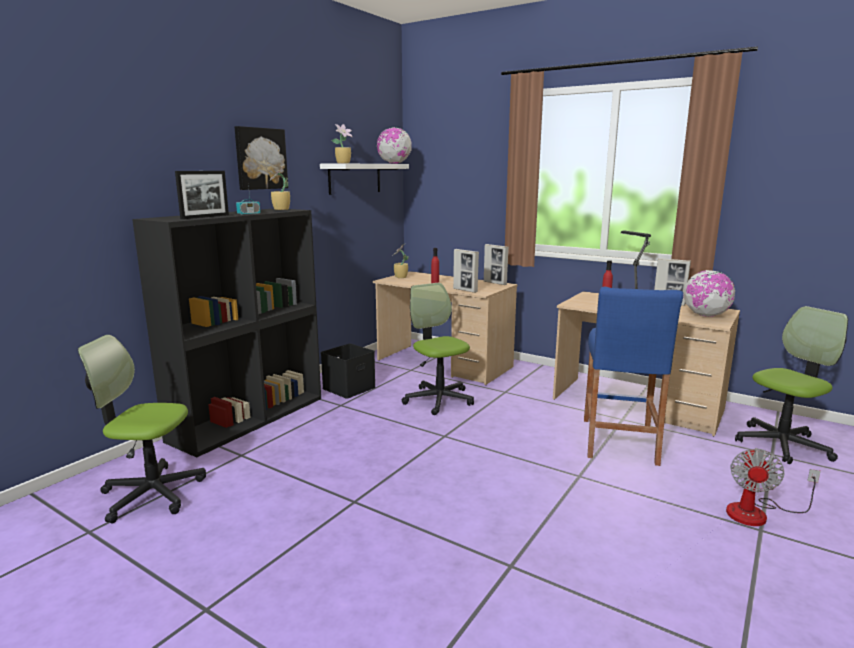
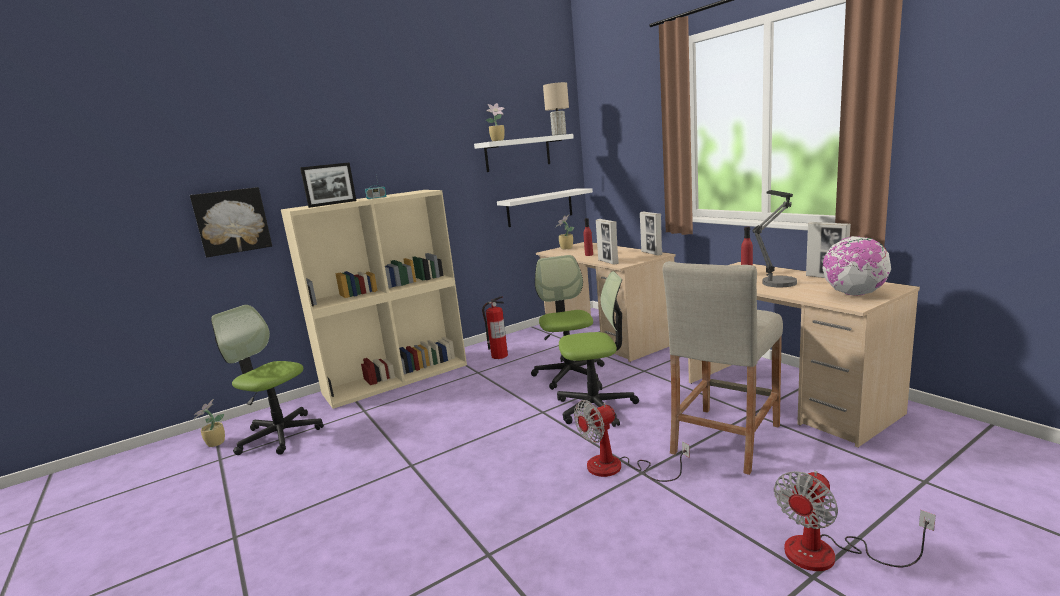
camera: 25 degrees right, 0 degrees up
(249, 418) = (397, 378): black bookcase -> beige bookcase
(260, 158) = (406, 146): picture -> picture (232, 221)
(281, 209) = (420, 191): potted plant -> potted plant (215, 444)
(349, 387) = (499, 356): black storage box -> fire extinguisher
(369, 235) = (540, 207): none -> white shelf
(394, 163) = (558, 134): globe -> beige table lamp
(556, 475) = (617, 468): none -> fan
(619, 441) = (725, 438): blue stool -> beige stool
(782, 444) = (954, 471): office chair -> office chair (596, 407)

